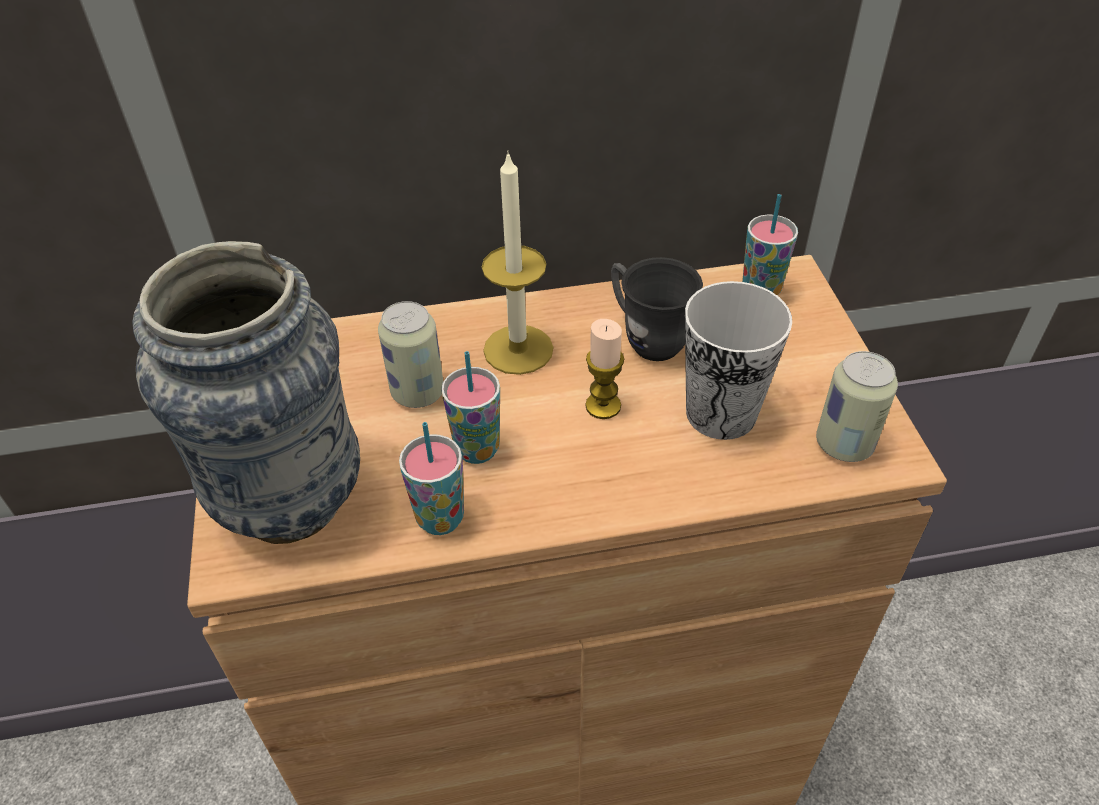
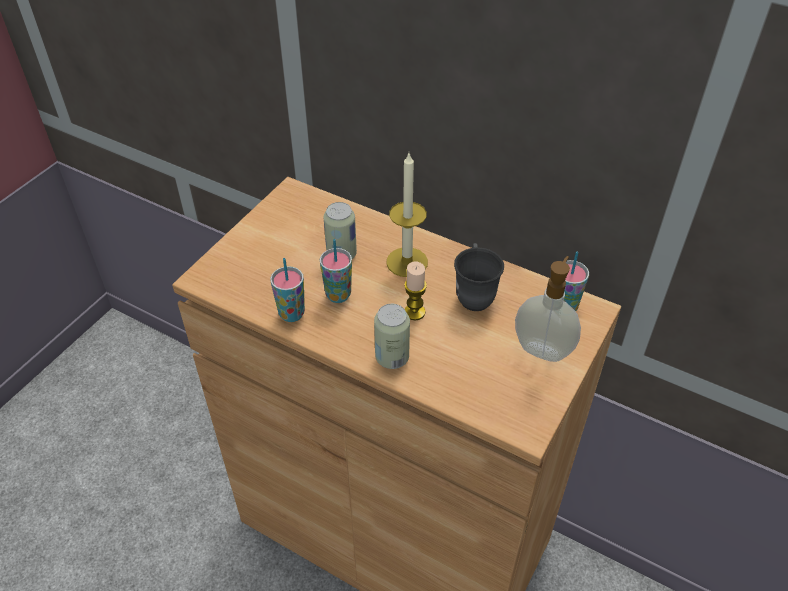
camera: 40 degrees right, 0 degrees up
(291, 502) = (244, 269): vase -> none
(721, 413) = (466, 351): cup -> none
(797, 352) = (543, 349): none -> soap dispenser
(844, 444) = (508, 406): can -> can (392, 357)

